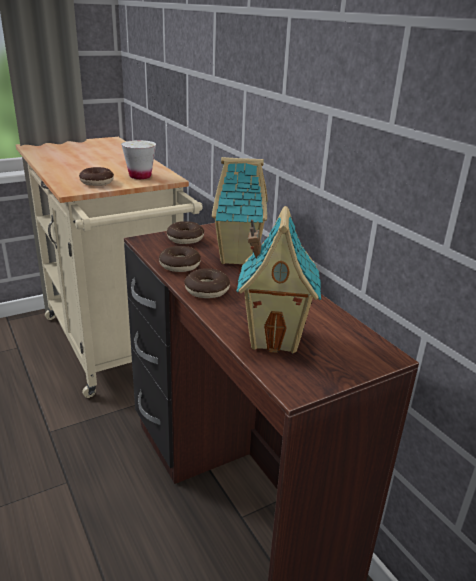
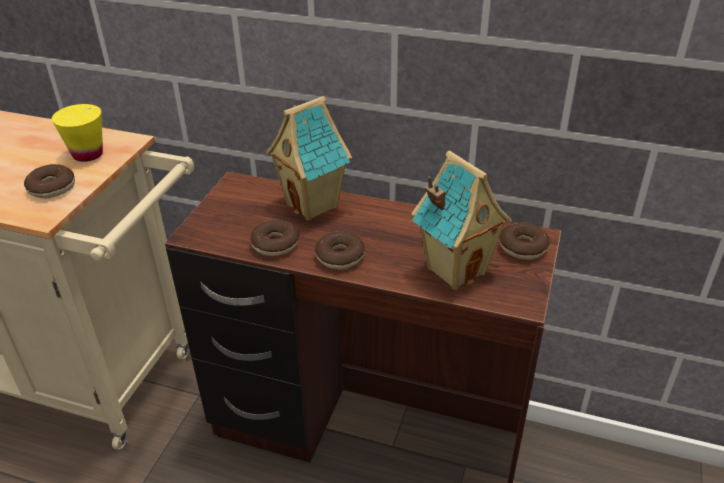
camera: 40 degrees left, 10 degrees up
(140, 176) = (88, 154): white cup -> yellow cup
(185, 238) = (230, 210): donut -> donut (523, 247)

